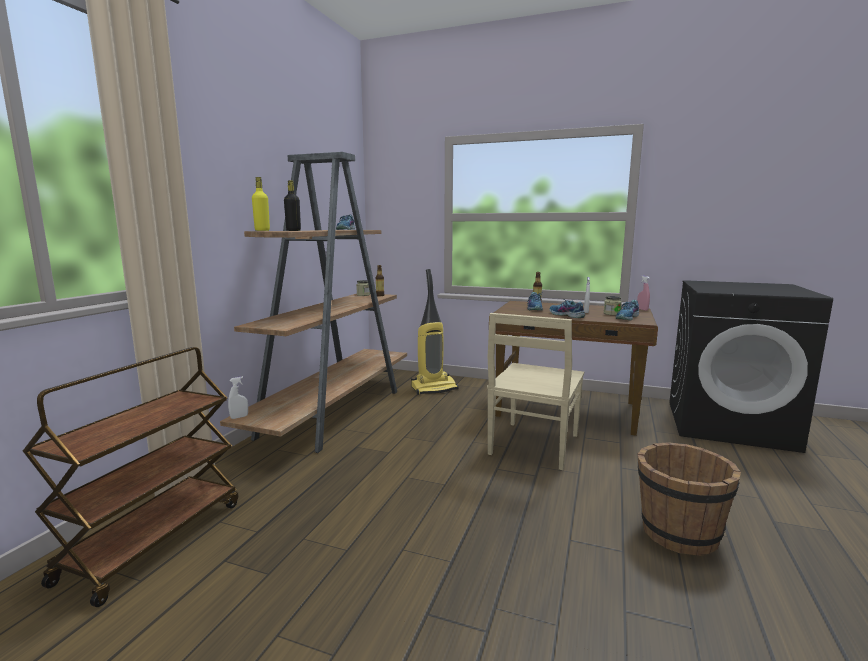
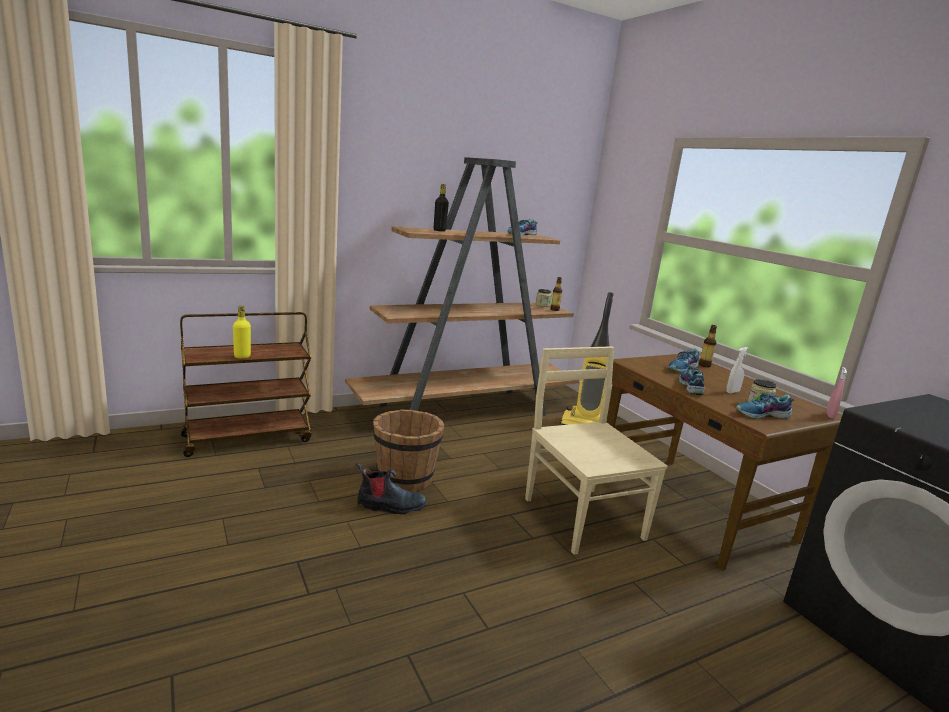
camera: 40 degrees right, 5 degrees up
(239, 417) = (358, 380): white spray bottle -> none
(262, 230) = (405, 227): yellow bottle -> yellow bottle (242, 356)
(413, 515) = (390, 506): none -> boot
(533, 445) = (581, 516): beige chair -> beige chair turned 90 degrees clockwise
(678, 533) = (567, 656): brown bucket -> brown bucket (405, 478)

